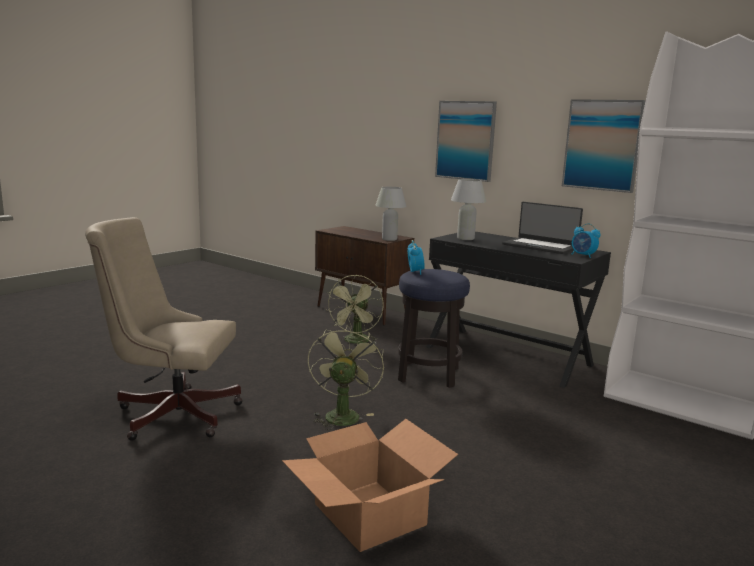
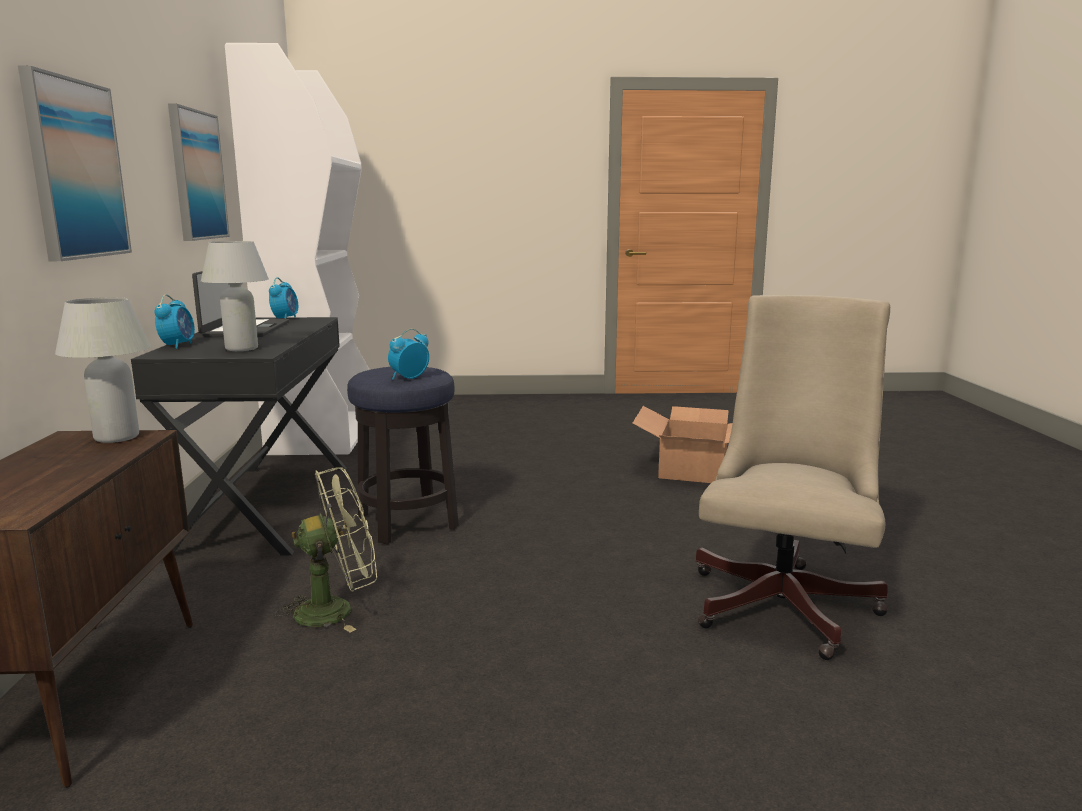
camera: 130 degrees left, 0 degrees up
(171, 413) = (786, 600): beige office chair -> beige office chair turned 120 degrees counterclockwise
(342, 414) = (590, 524): green fan -> none
(494, 235) = (178, 345): none -> alarm clock

